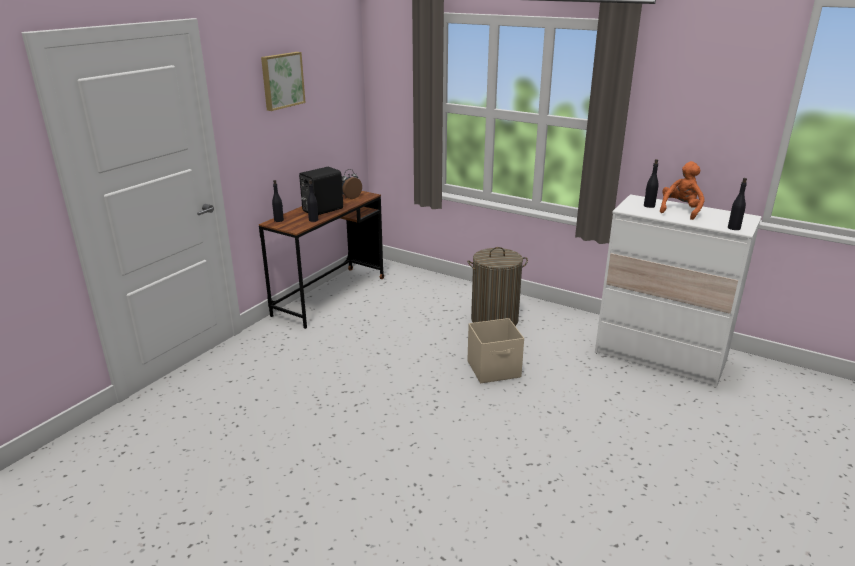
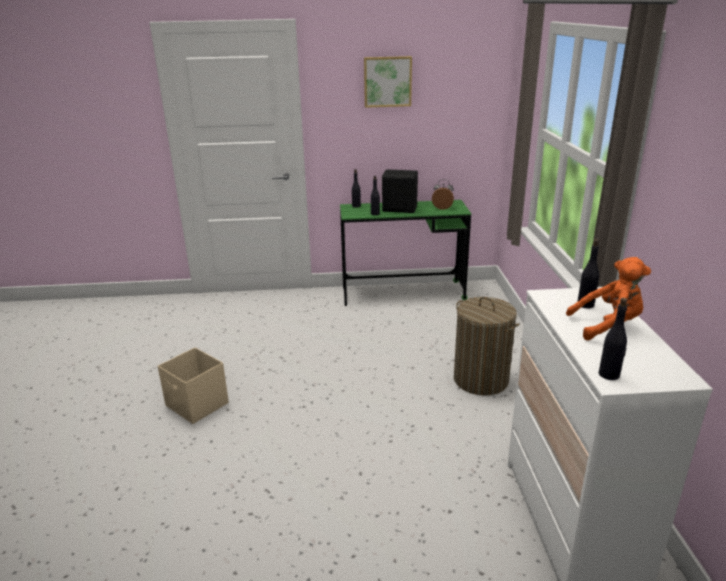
camera: 55 degrees right, 0 degrees up
(330, 296) = (403, 293): brown desk -> green desk
(494, 369) = (394, 413): beige storage box -> beige storage box (197, 405)

